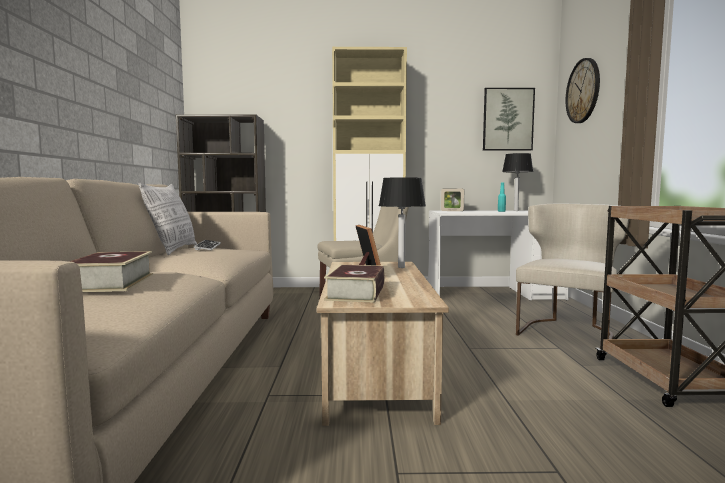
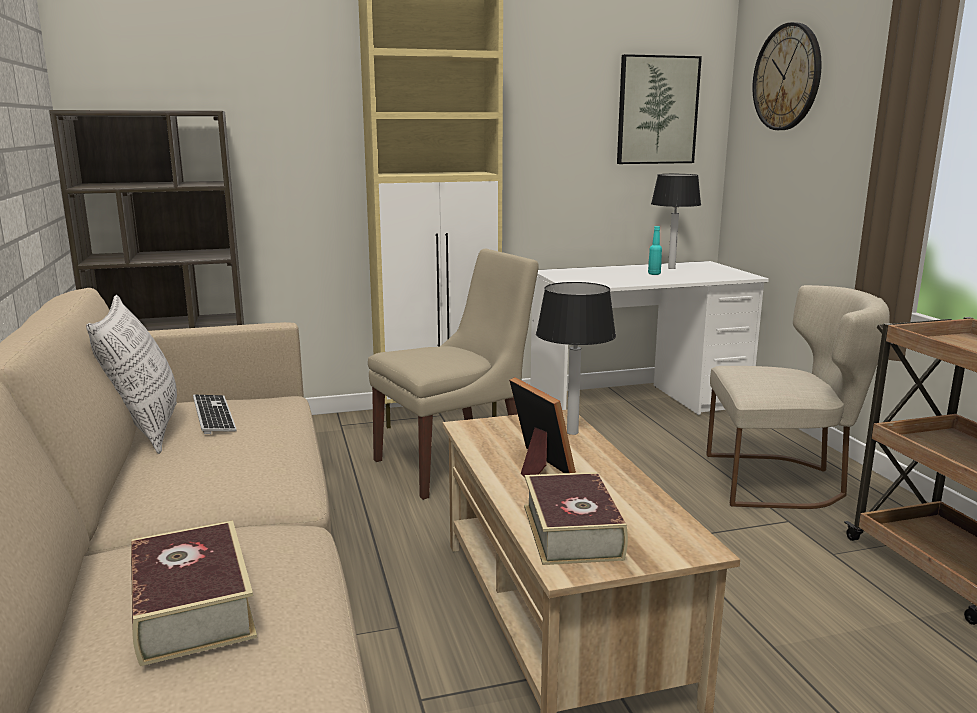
camera: 15 degrees left, 10 degrees up
(452, 211) = (574, 274): picture frame -> none
(568, 331) = (783, 481): beige chair -> beige chair turned 75 degrees clockwise

